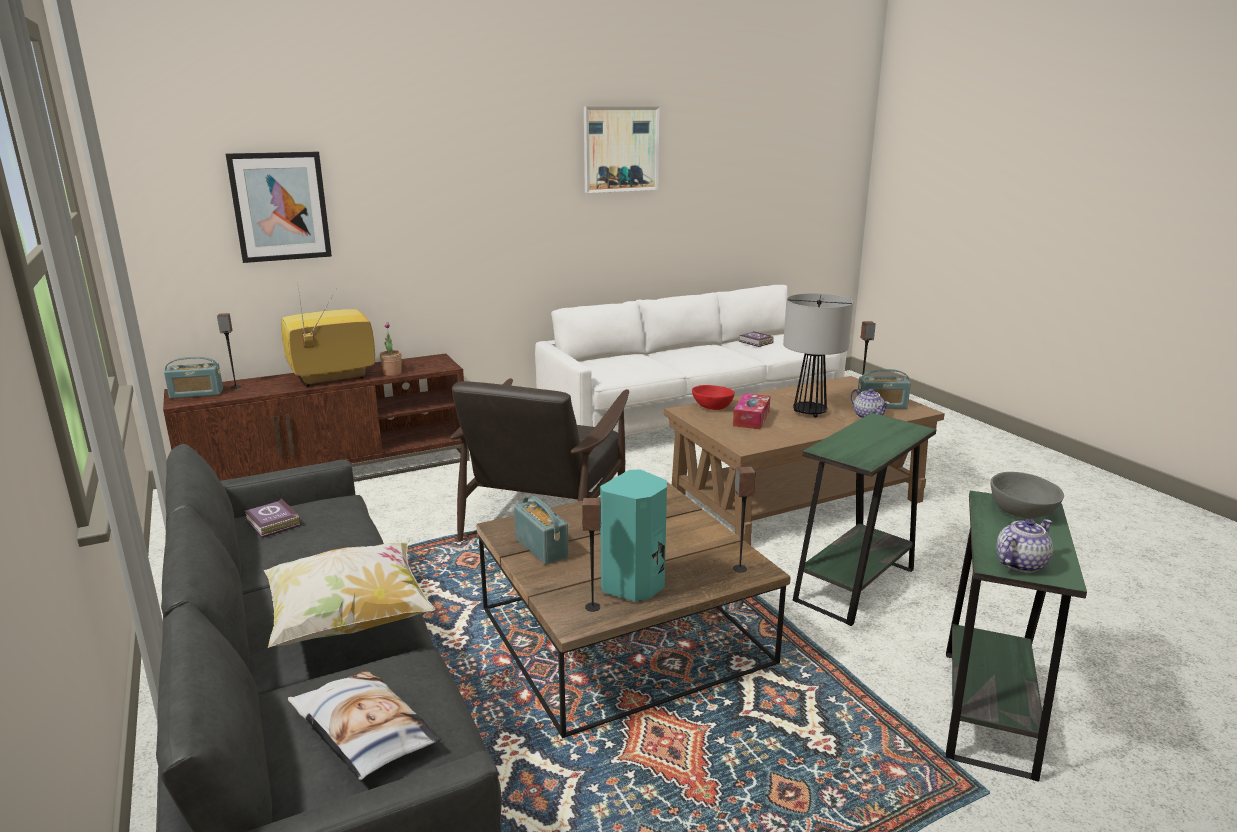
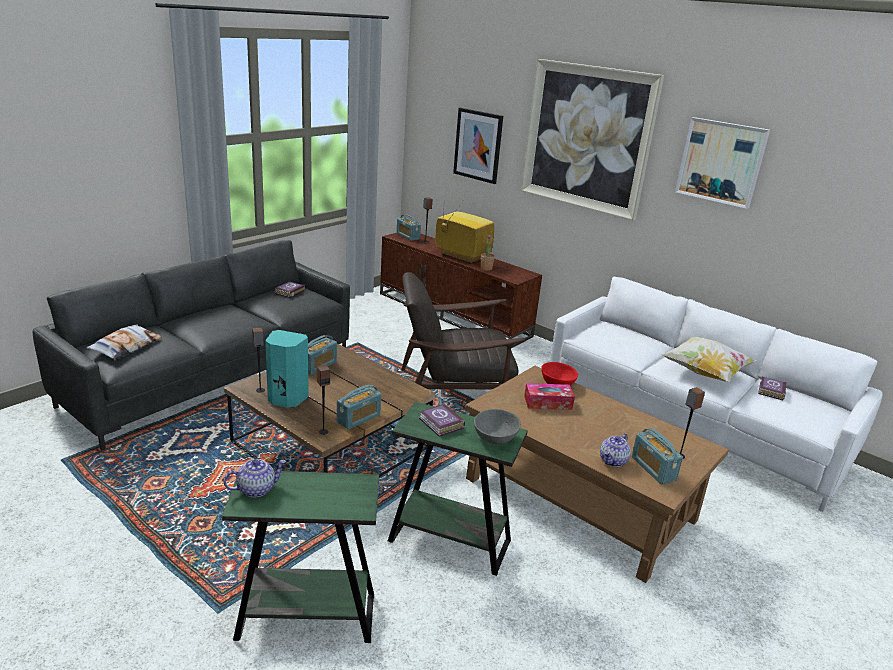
camera: 65 degrees right, 5 degrees up
(350, 621) = (208, 328): pillow -> pillow (704, 373)
(462, 156) = (587, 138): none -> picture
(713, 539) = (359, 418): none -> radio
(810, 413) = (591, 429): table lamp -> none
(859, 445) = (441, 424): none -> book
(1020, 511) = (347, 496): grey bowl -> grey bowl (495, 437)
(1020, 563) = (256, 489): teapot -> teapot turned 60 degrees counterclockwise

